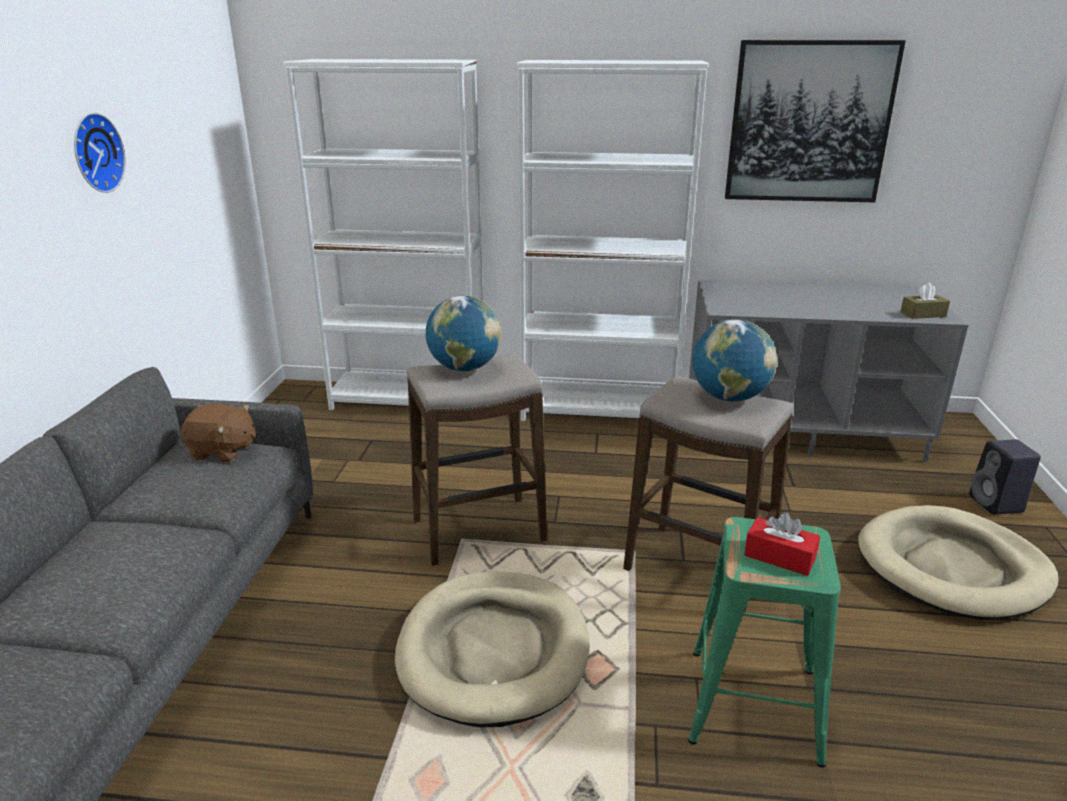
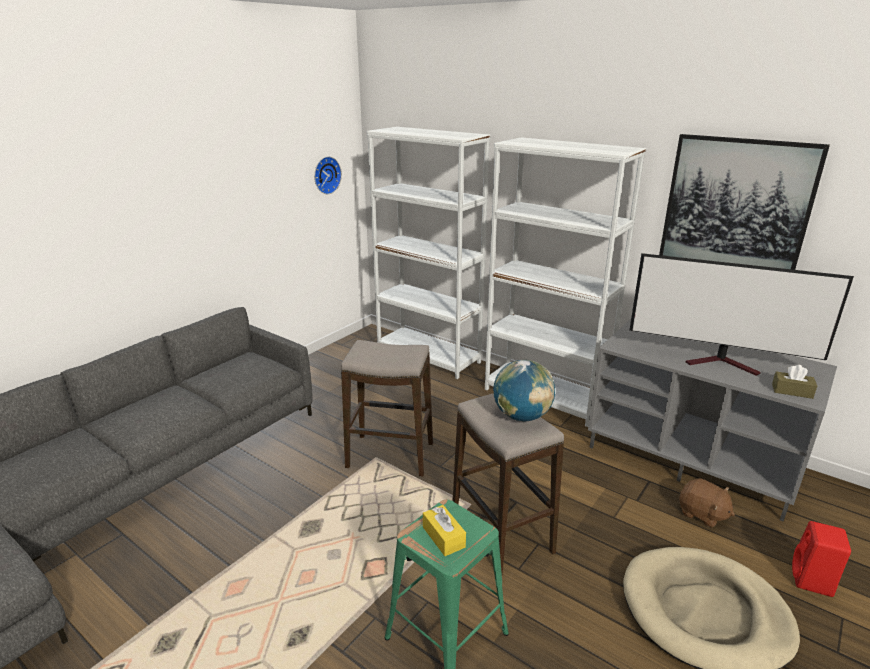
camera: 30 degrees right, 0 degrees up
(94, 153) = (233, 184): wall clock -> wall clock (325, 175)
(223, 451) = (258, 364): brown plush toy -> brown plush toy (702, 514)
(464, 368) = (385, 348): globe -> none
(494, 650) = (331, 532): beige dog bed -> none
(779, 557) = (443, 537): red tissue box -> yellow tissue box
(838, 304) = (723, 363): none -> television
(997, 505) = (812, 581): black speaker -> red speaker

